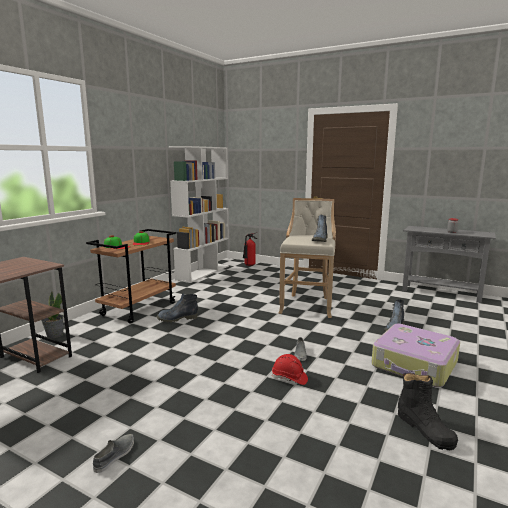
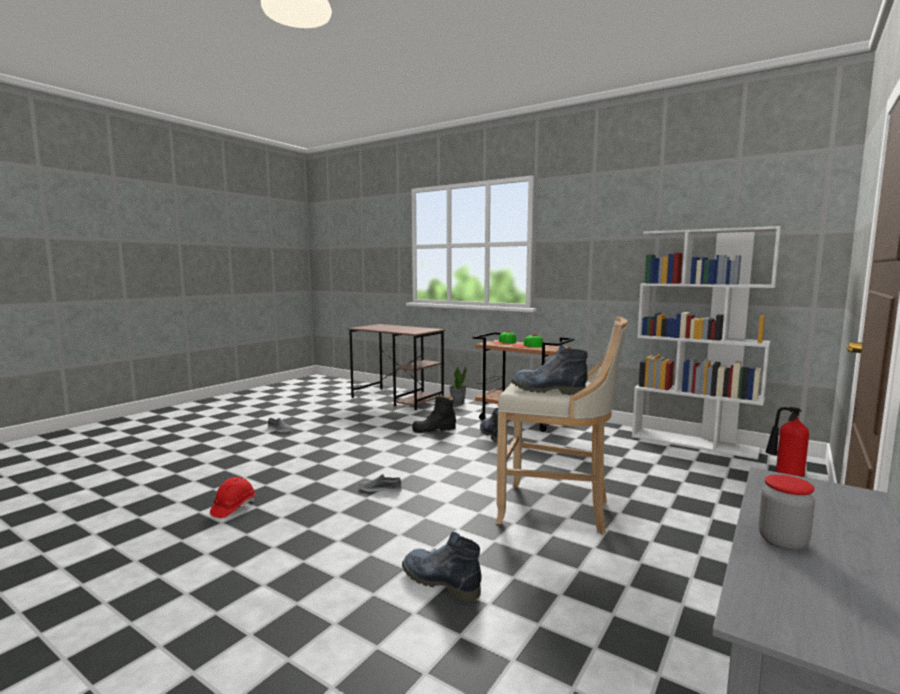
camera: 95 degrees right, 5 degrees down
(289, 378) = (328, 479): red hard hat -> red hard hat (233, 508)
(414, 365) = (302, 565): suitcase -> none
(425, 429) = (181, 533): black boot -> black boot (434, 429)

